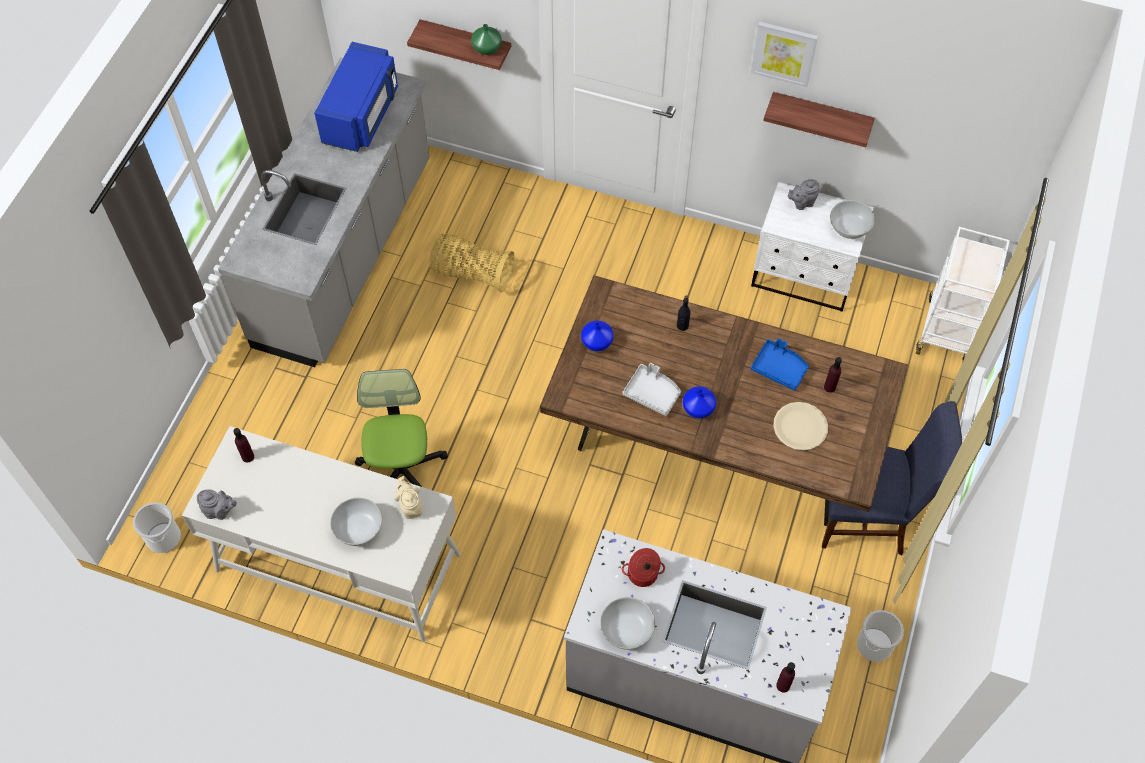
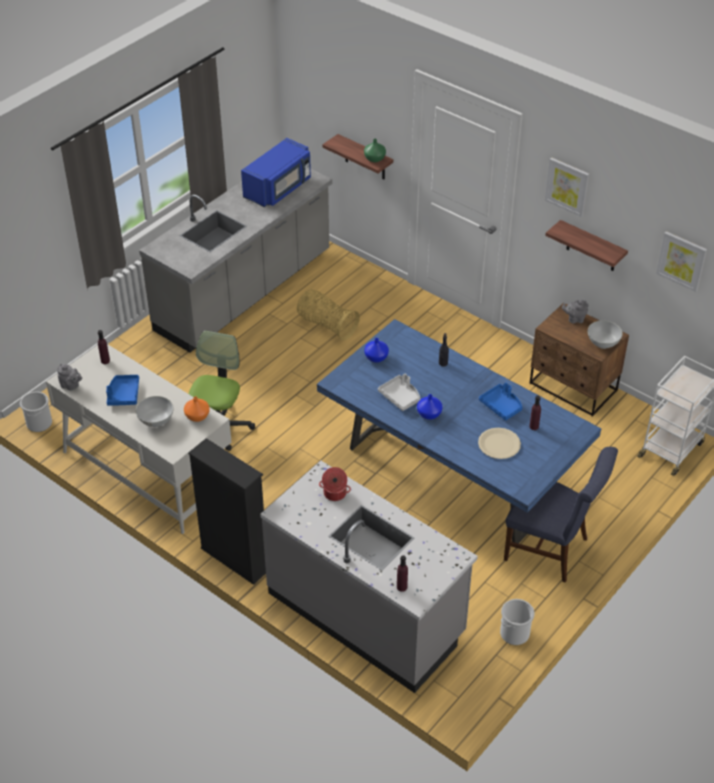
camera: 20 degrees right, 15 degrees down
(297, 503) = (123, 394): none -> blue tray
(410, 506) = (197, 417): beige teapot -> orange vase
(505, 656) = (235, 559): none -> black bookcase
(626, 631) = (306, 523): white bowl -> none
(712, 448) = (450, 475): brown dining table -> blue dining table
(804, 277) = (573, 388): white nightstand -> brown nightstand
(954, 122) = (682, 260): none -> picture

